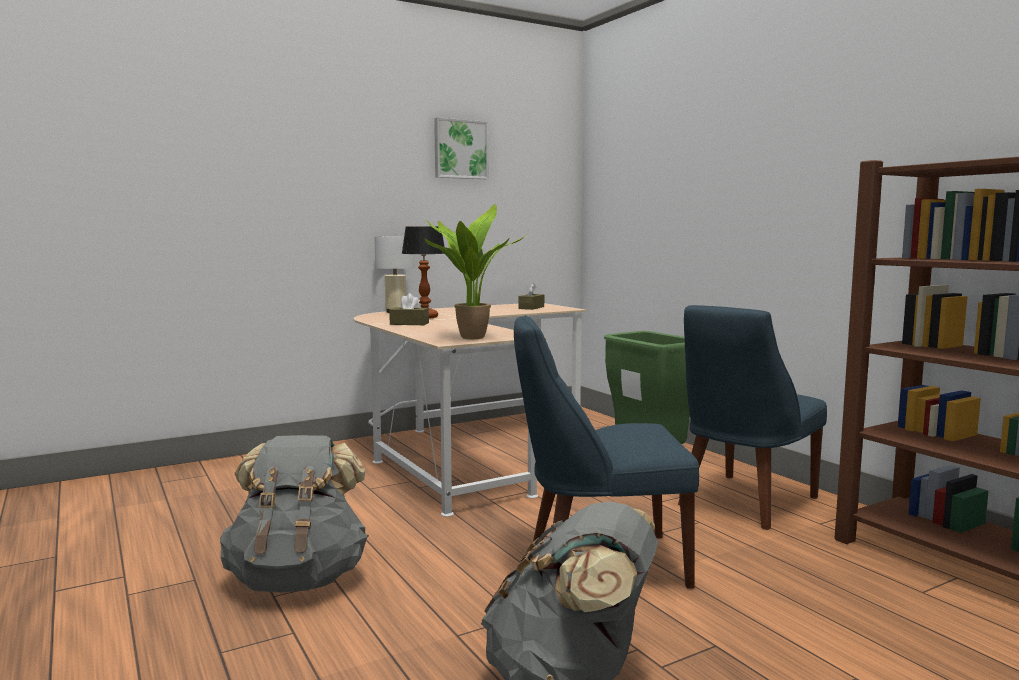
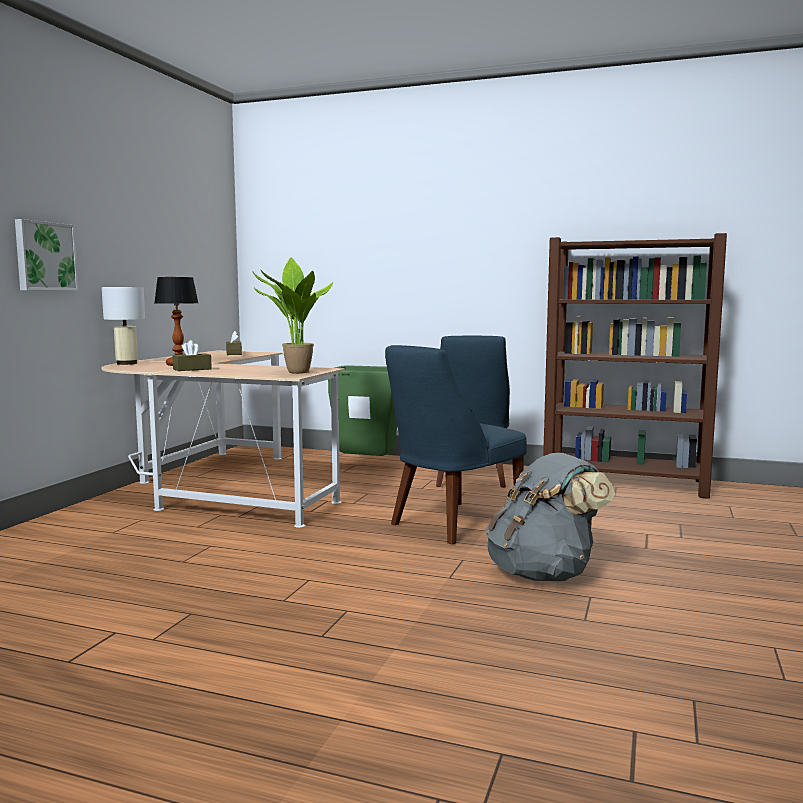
camera: 40 degrees left, 0 degrees up
(298, 579) = (278, 587): grey backpack -> none
(460, 149) = (157, 203): picture -> picture (45, 256)

